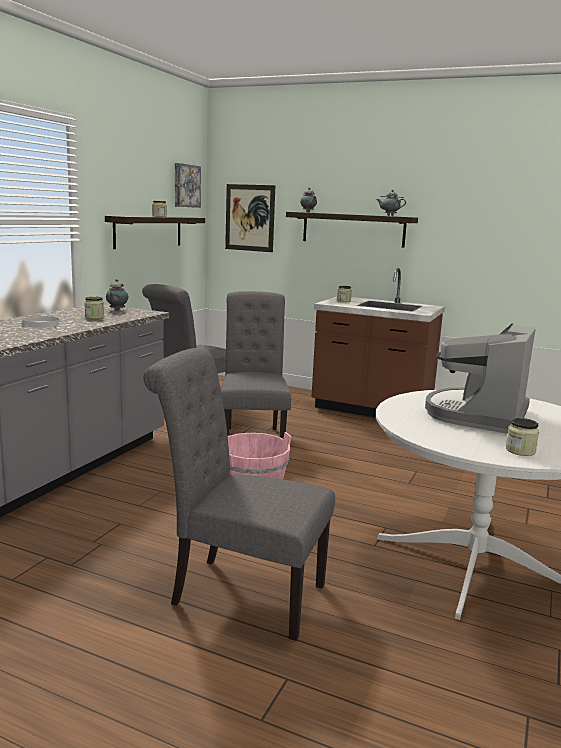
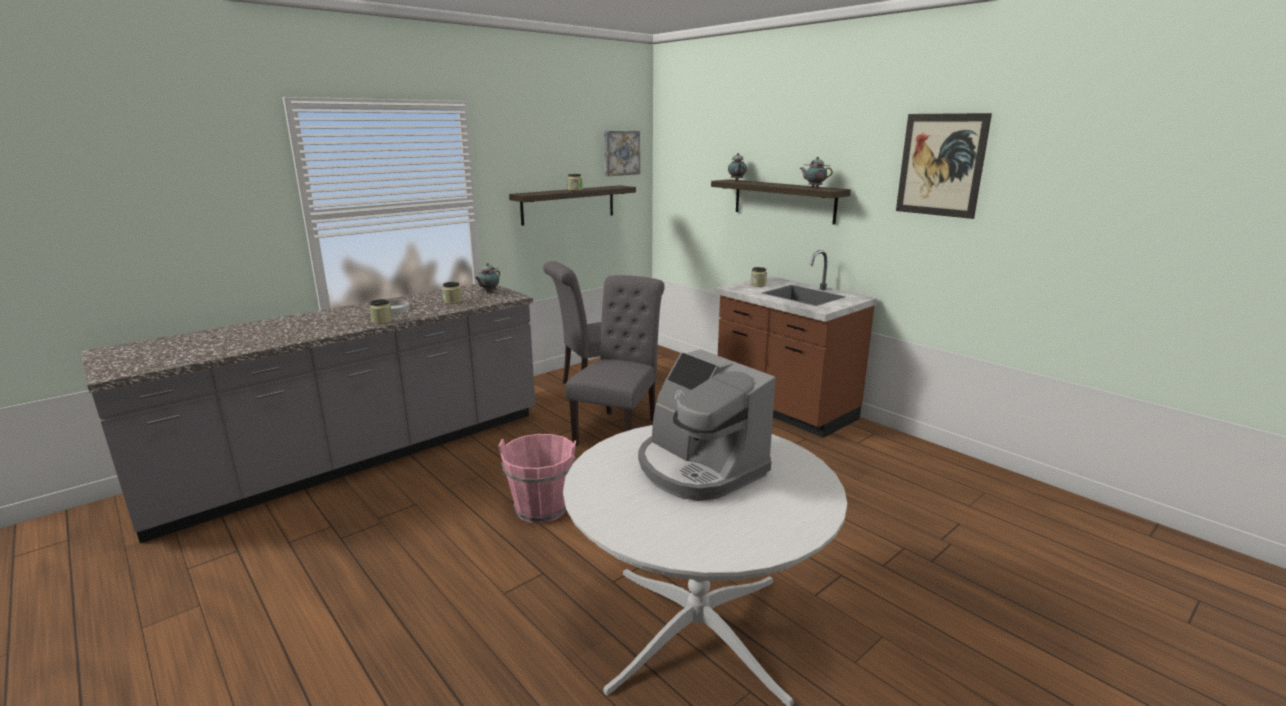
camera: 25 degrees right, 5 degrees up
(239, 592) = (437, 602): grey chair -> none
(249, 218) = (688, 184): picture -> picture (941, 165)
(477, 415) = (699, 468): coffee machine -> coffee machine turned 90 degrees counterclockwise
(520, 451) = (663, 531): jar -> jar (382, 321)

